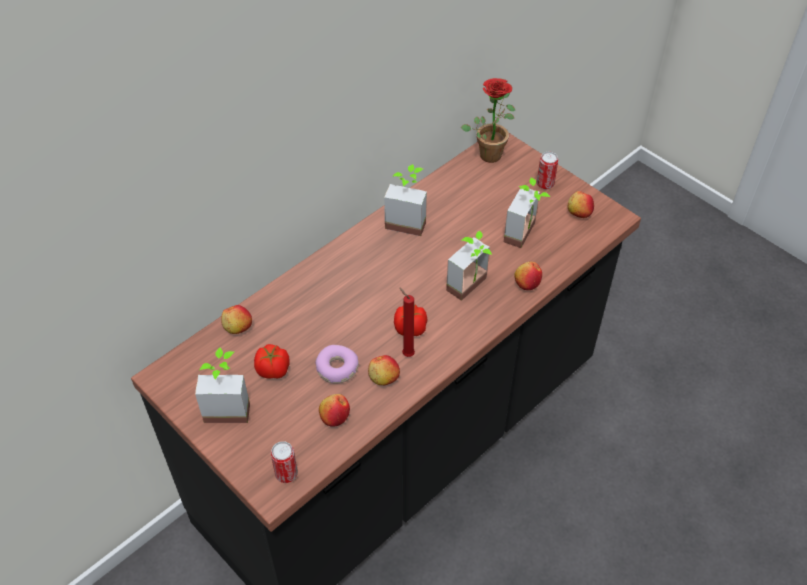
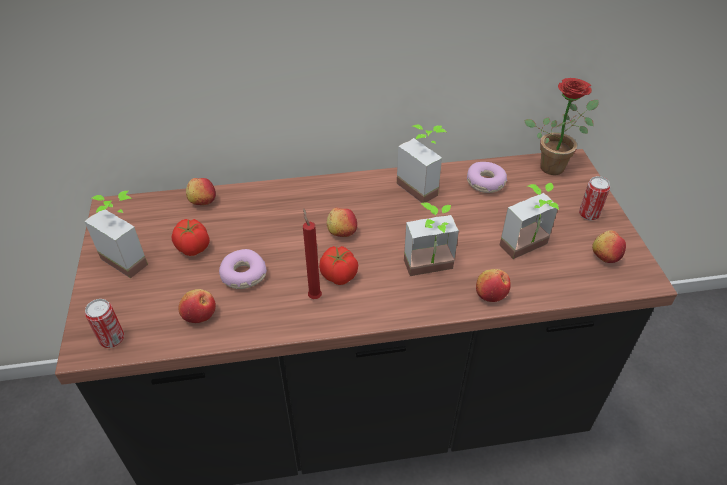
camera: 35 degrees right, 5 degrees down
(383, 378) = (274, 305): apple -> apple (341, 232)
(452, 193) = (485, 183): none -> donut

